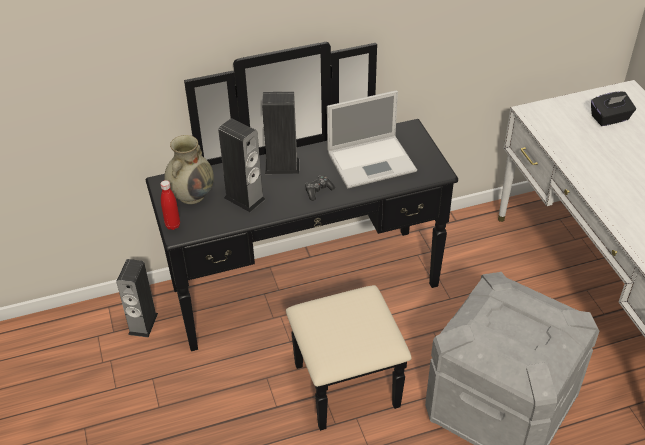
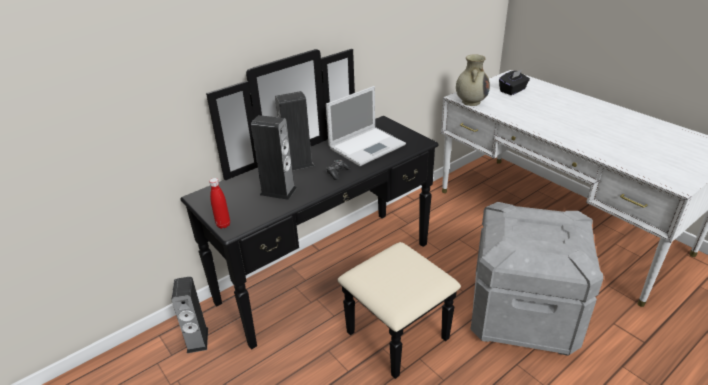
camera: 20 degrees left, 10 degrees down
(192, 194) = (230, 199): beige vase -> beige vase (471, 102)

